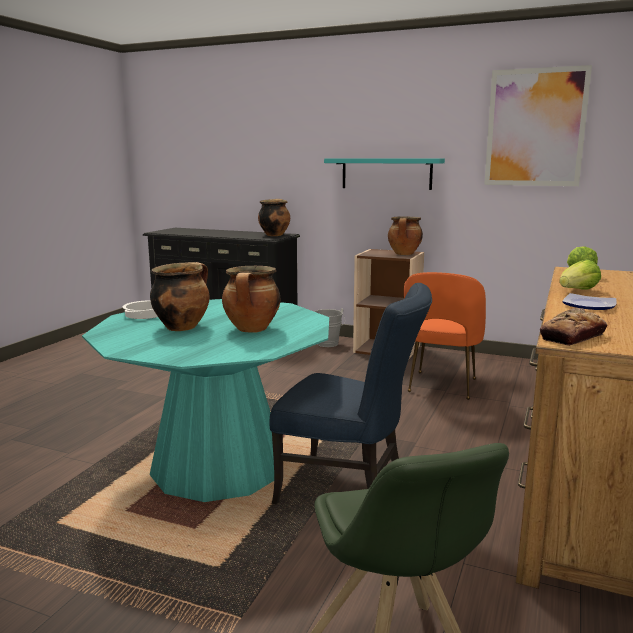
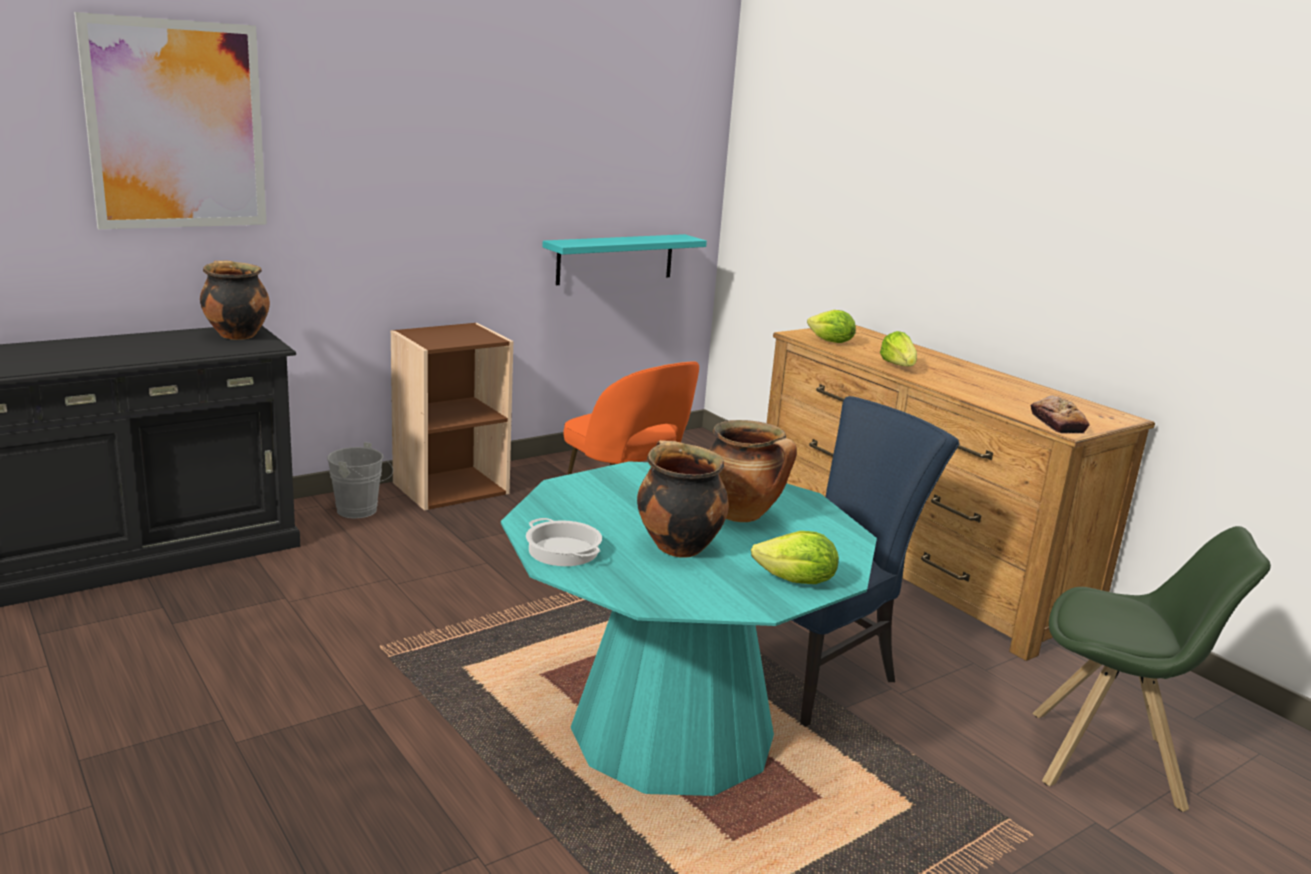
camera: 60 degrees left, 5 degrees up
(167, 352) = (796, 582): none -> lettuce
(386, 173) = (412, 200): turquoise shelf -> turquoise shelf (615, 259)
(404, 254) = (474, 333): cooking pot -> none
(535, 128) = (611, 132): picture -> picture (176, 125)
(588, 305) = (956, 383): plate -> none

